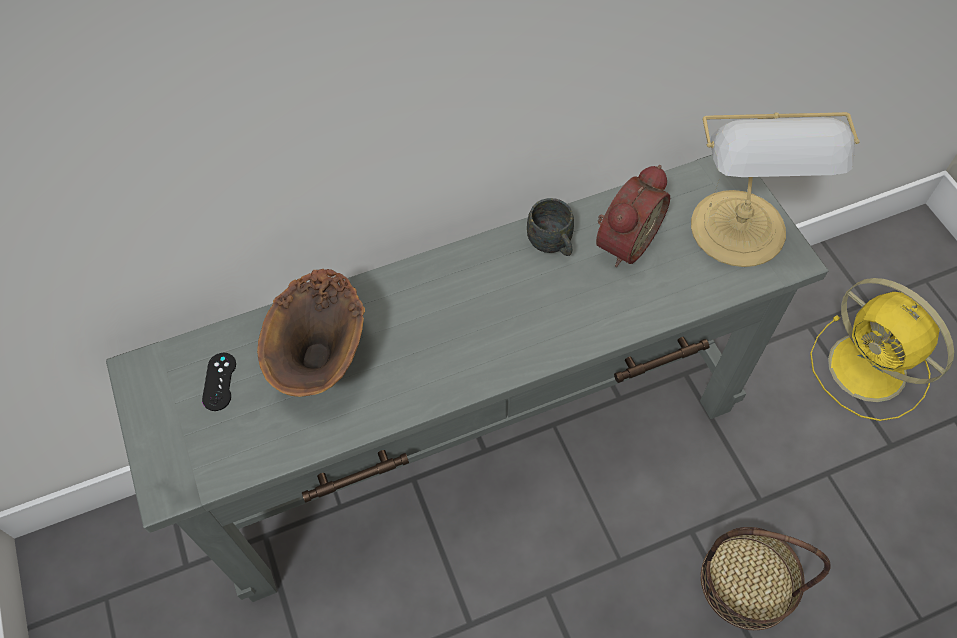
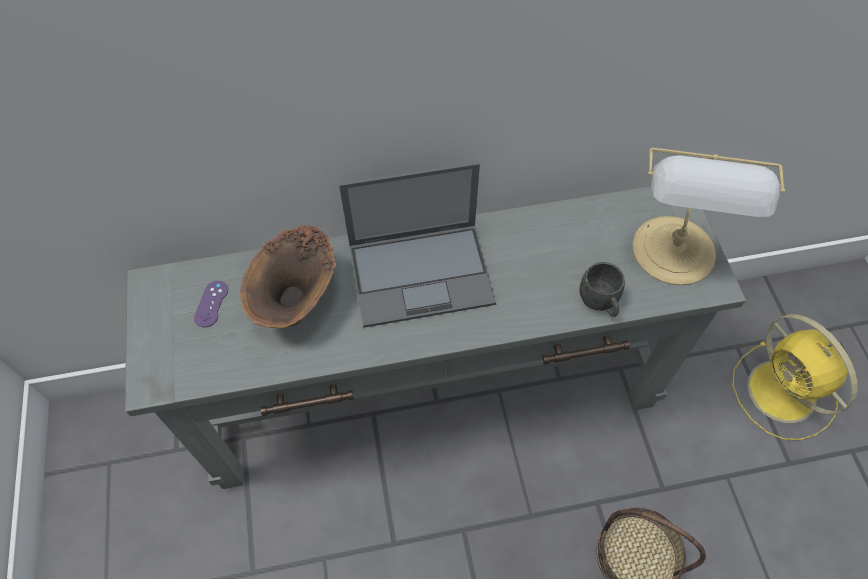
camera: 10 degrees right, 0 degrees up
(219, 381) = (211, 304): black game controller -> purple game controller
(461, 302) = (422, 273): none -> laptop
(552, 245) = (510, 238): grey mug -> grey mug (600, 302)
(623, 241) = (571, 245): alarm clock -> none

